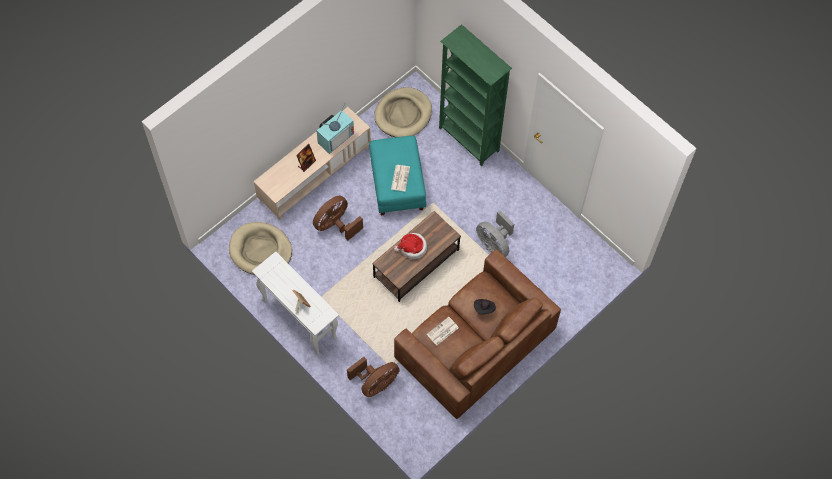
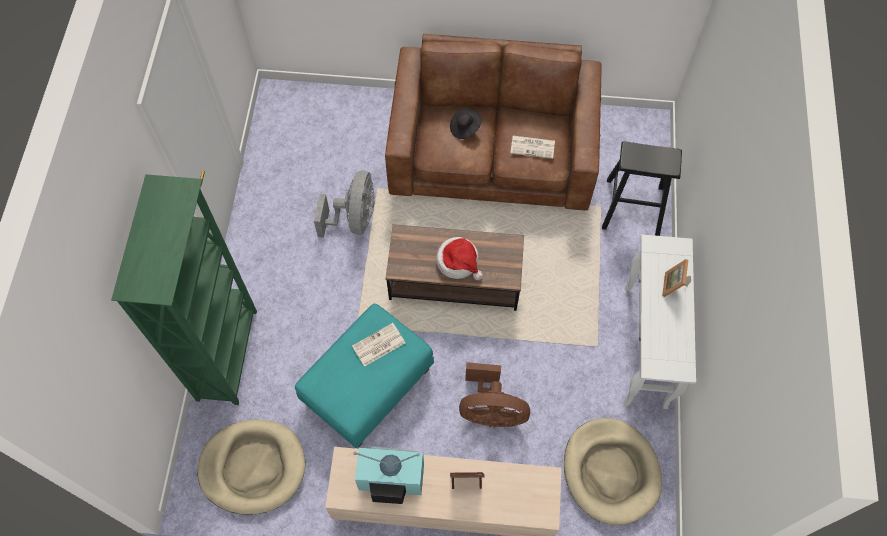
camera: 130 degrees left, 0 degrees up
(375, 383) = (632, 207): brown fan -> black stool

